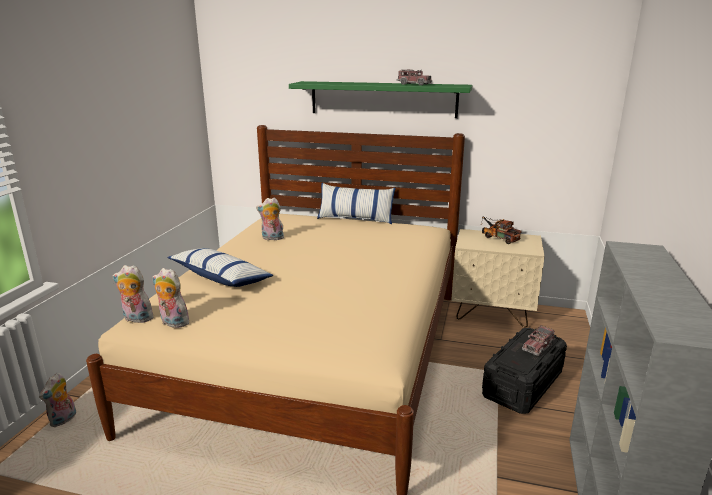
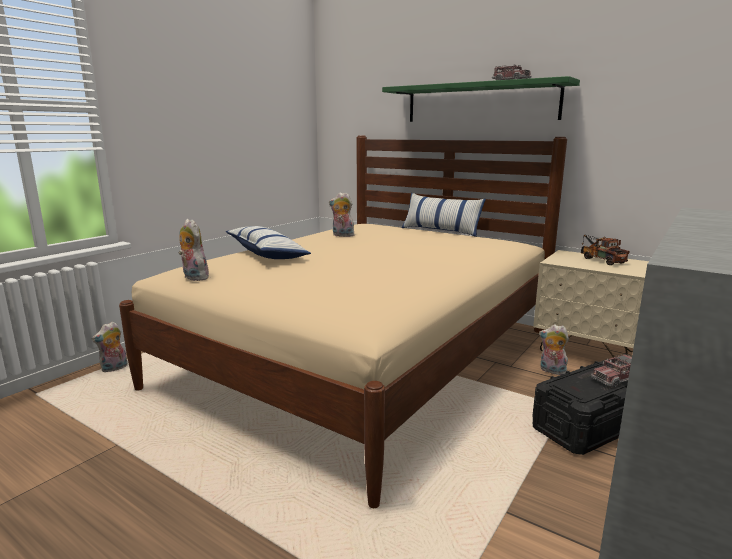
camera: 20 degrees right, 5 degrees down
(136, 319) = (168, 272): plush toy -> plush toy (551, 371)

